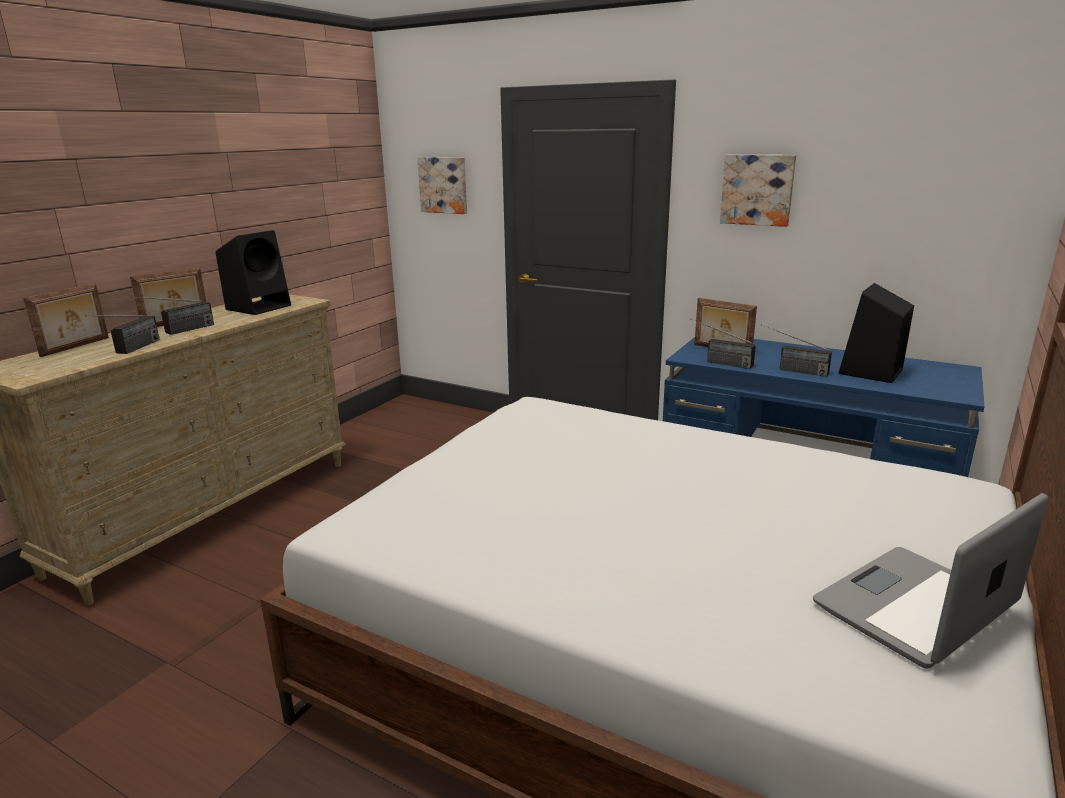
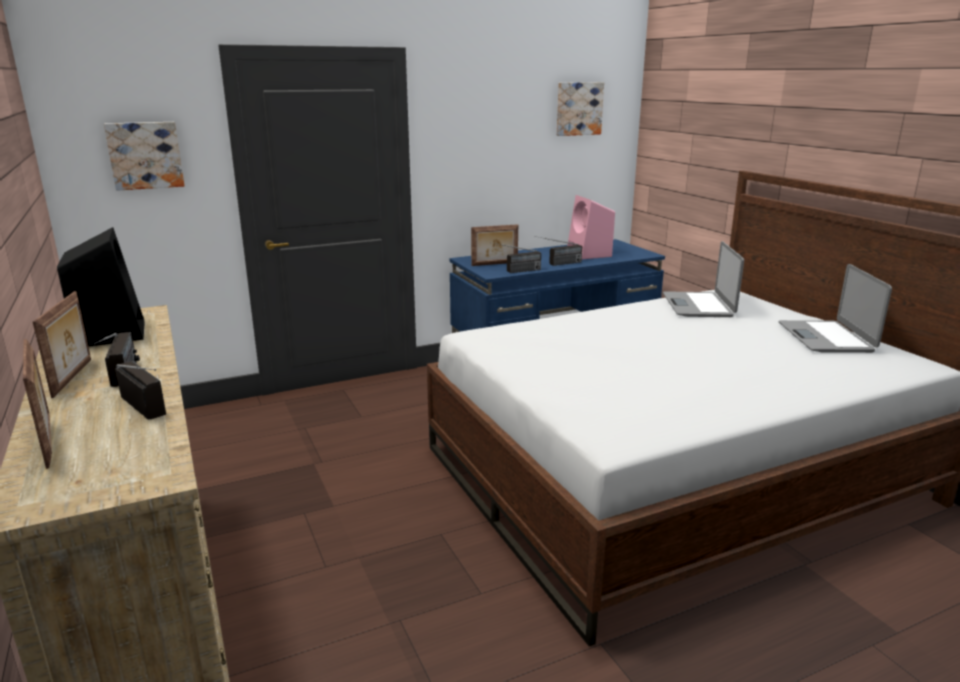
camera: 55 degrees left, 0 degrees up
(757, 190) = (477, 137): picture -> picture (578, 108)
(853, 480) = (698, 305): none -> laptop
(870, 372) = (589, 254): black speaker -> pink speaker

